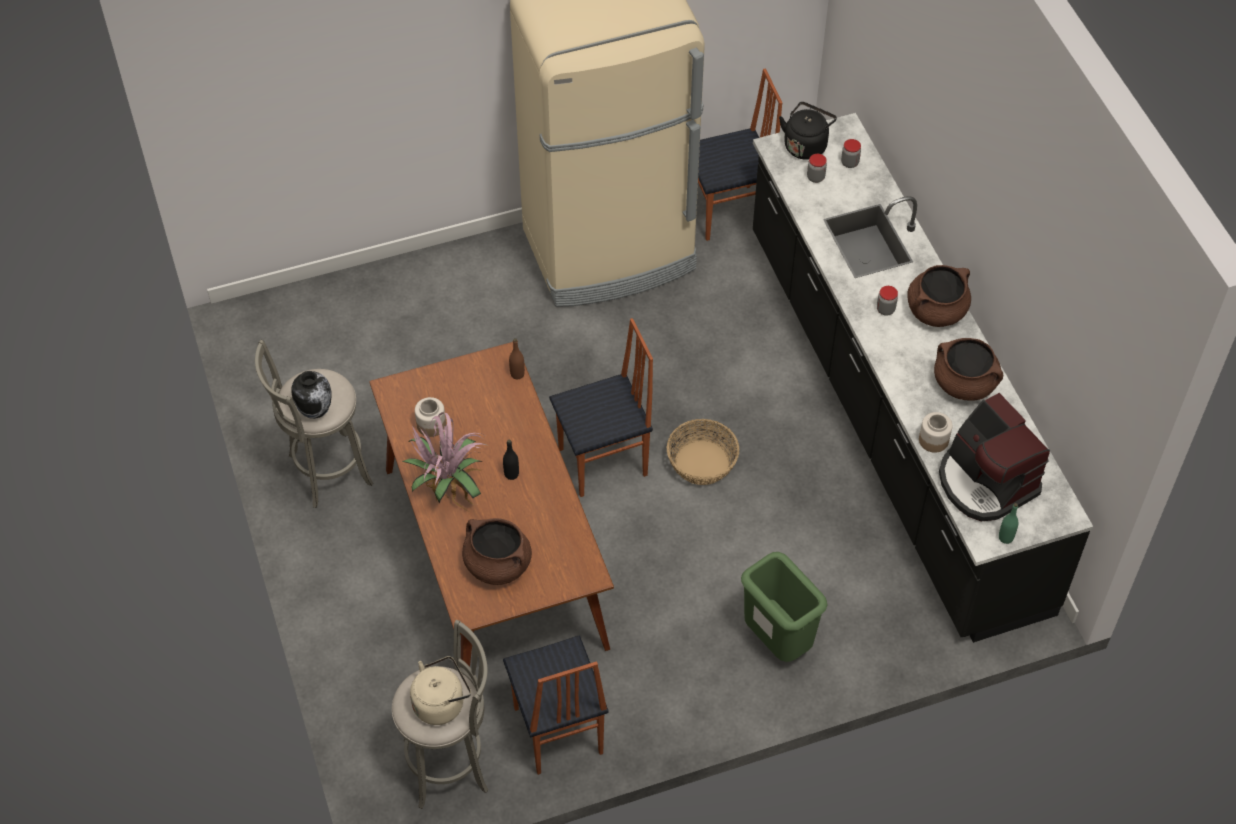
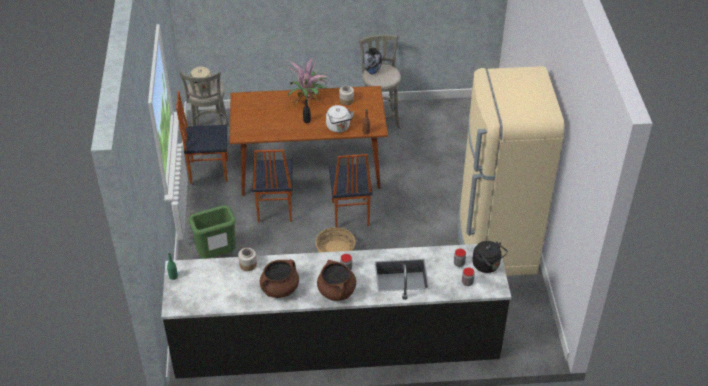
camera: 105 degrees right, 10 degrees down
(497, 565) = (259, 109): brown cooking pot -> none
(516, 418) = (339, 127): none -> white kettle
(729, 213) = (514, 304): chair -> chair (274, 209)
(985, 482) = (211, 278): coffee machine -> none

